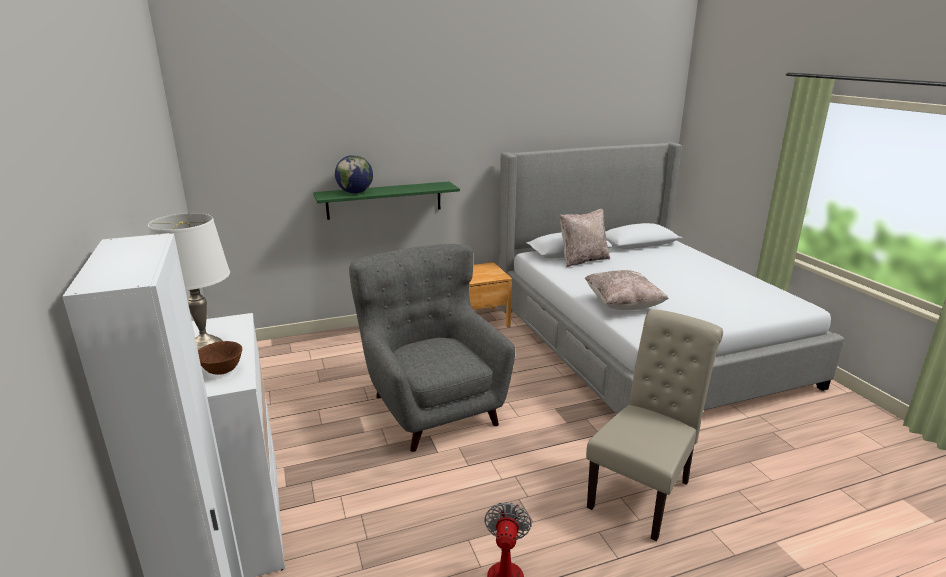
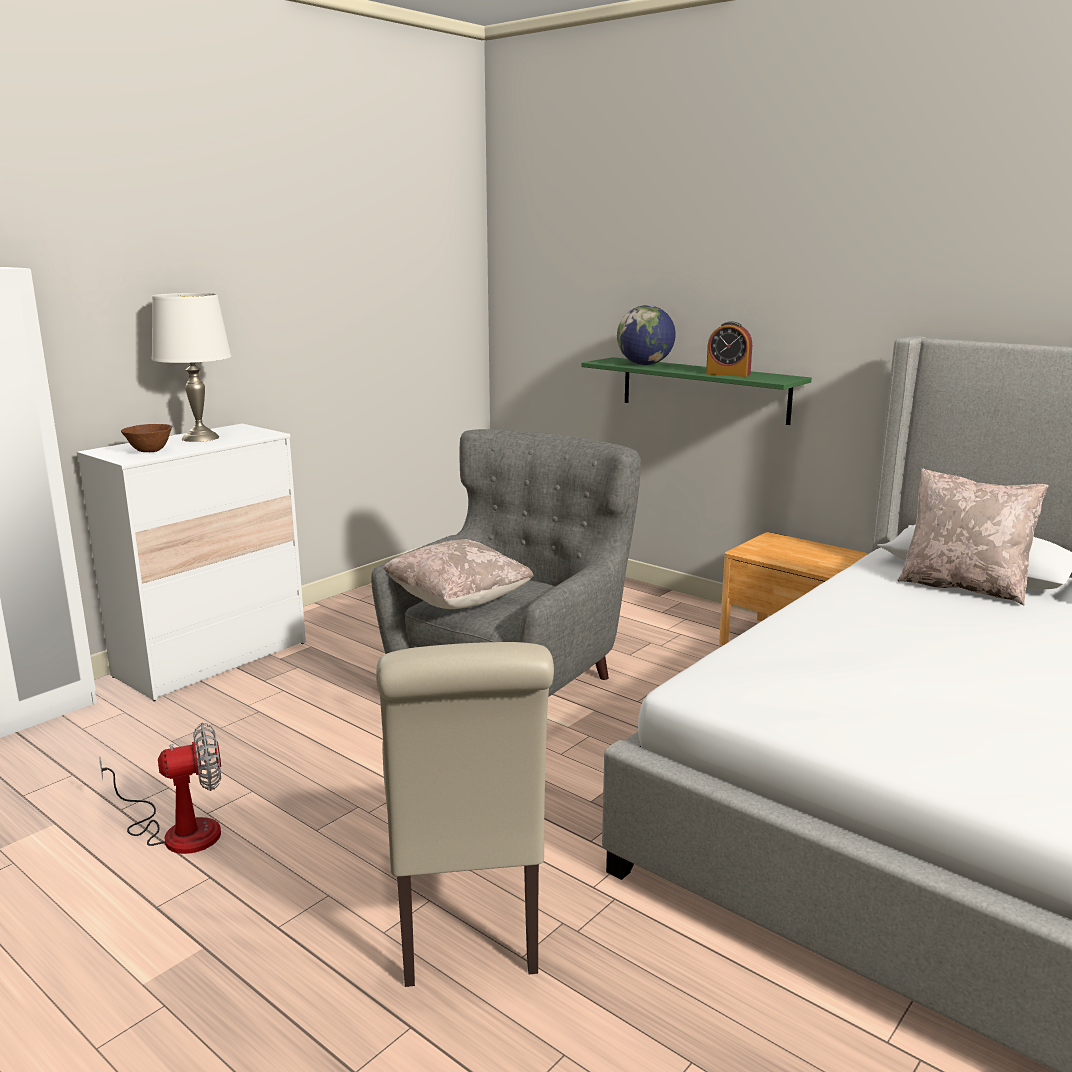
camera: 60 degrees right, 5 degrees down
(416, 188) = (728, 374): none -> alarm clock
(622, 305) = (805, 650): beige pillow -> beige pillow (458, 601)
(643, 490) = (466, 922): beige chair -> beige chair turned 75 degrees clockwise

